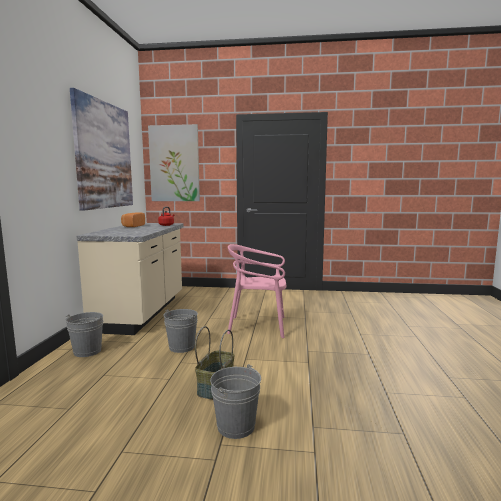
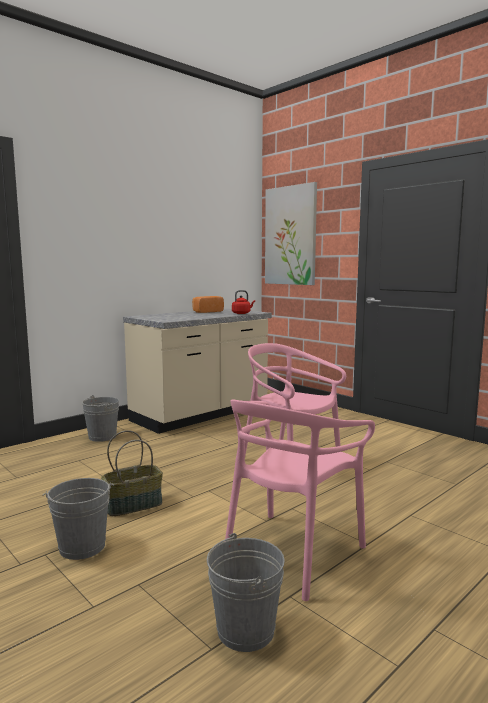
camera: 40 degrees right, 0 degrees up
(104, 155) = (183, 230): picture -> none
(181, 347) = (175, 457): grey bucket -> grey bucket (245, 630)
(349, 372) = (291, 553): none -> pink chair

